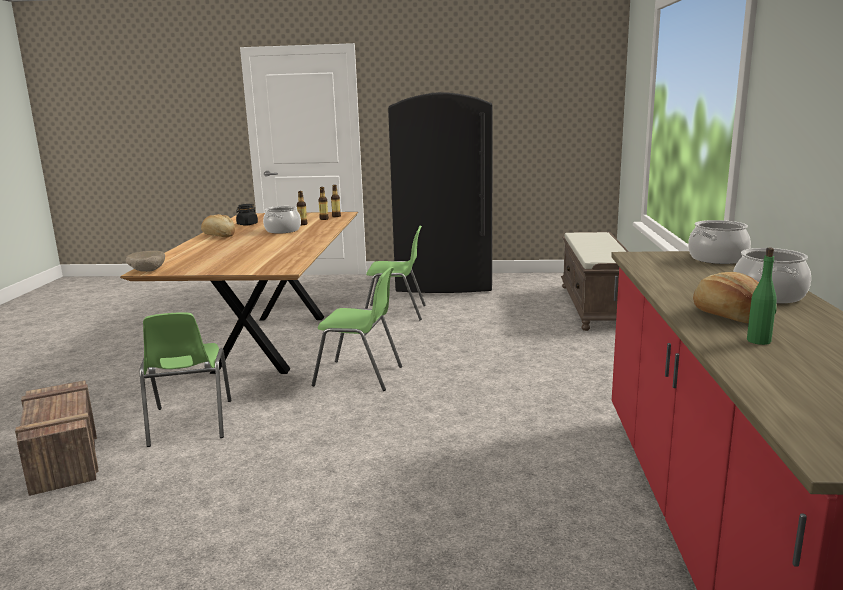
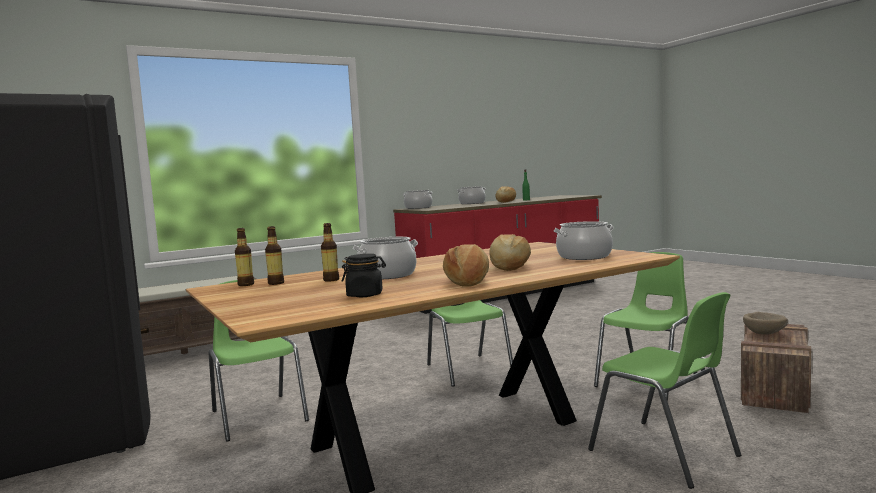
camera: 125 degrees left, 10 degrees down
(136, 377) = (665, 454): none -> green chair
(147, 271) = (647, 255): beige bowl -> beige bowl (765, 334)
(195, 262) = (584, 256): none -> cooking pot
(226, 246) = (509, 267): none -> bread

